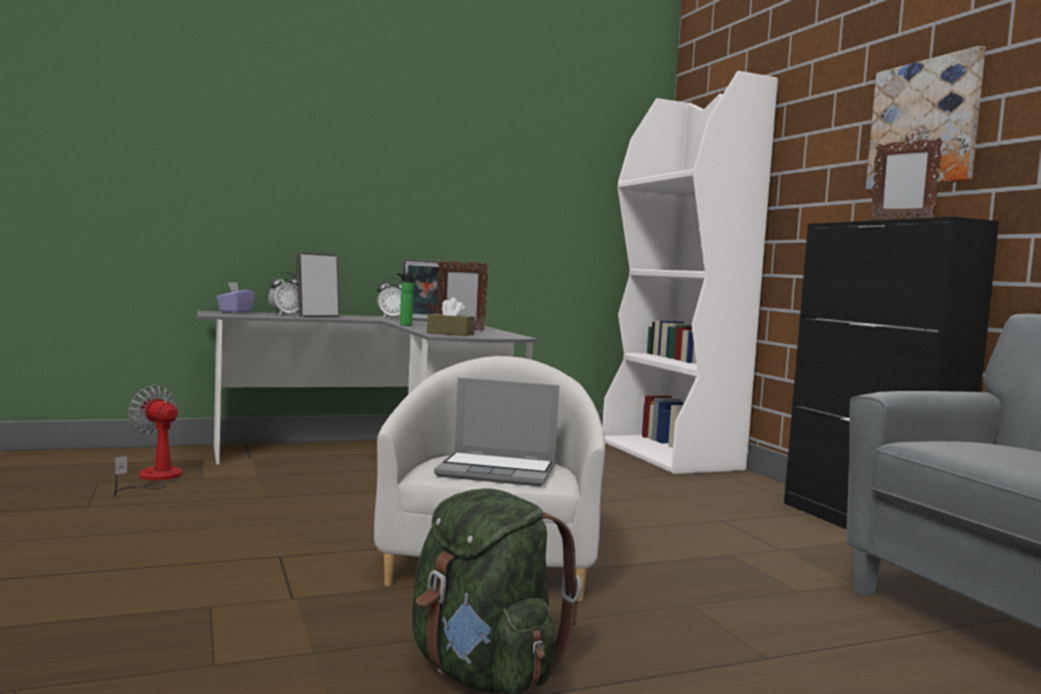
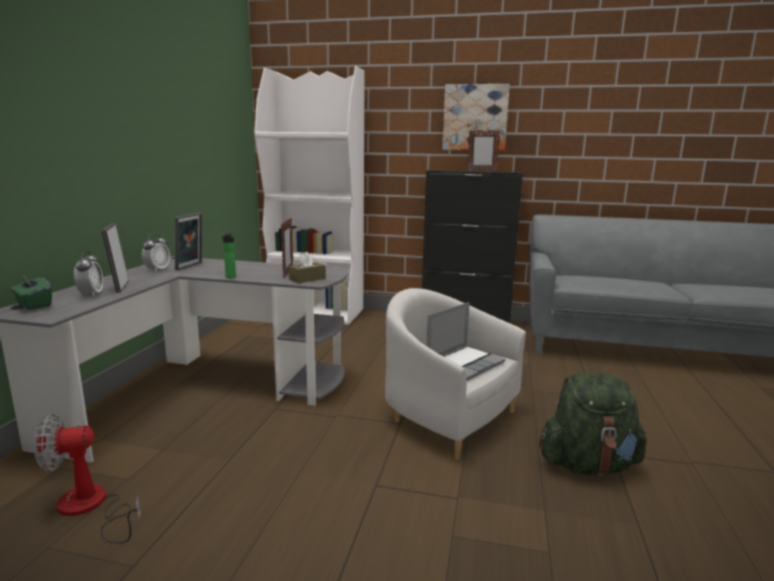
camera: 55 degrees left, 10 degrees up
(235, 311) = (33, 305): purple tissue box -> green tissue box

